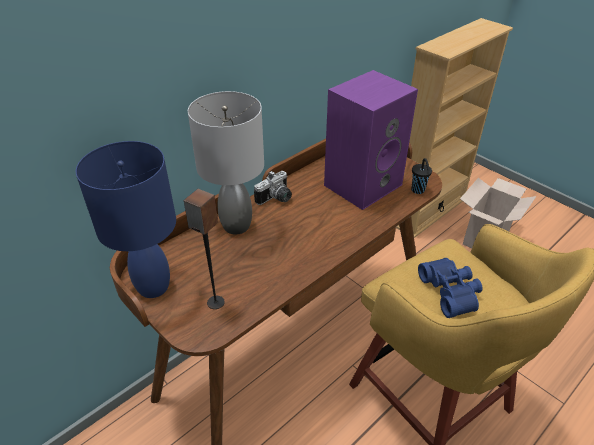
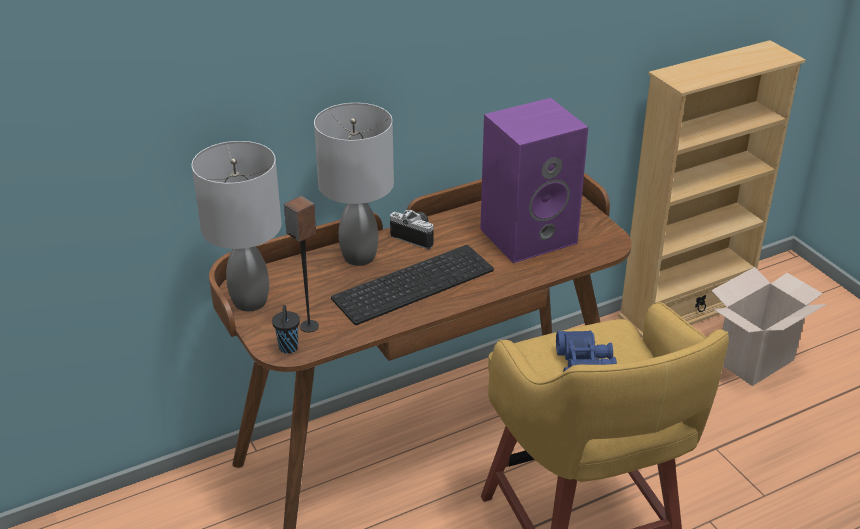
camera: 15 degrees right, 5 degrees down
(153, 286) = (250, 300): blue table lamp -> grey table lamp
(276, 199) = (416, 236): camera -> camera turned 120 degrees counterclockwise
(290, 241) = (413, 282): none -> keyboard
(418, 190) = (594, 253): black cup -> black cup (288, 348)

